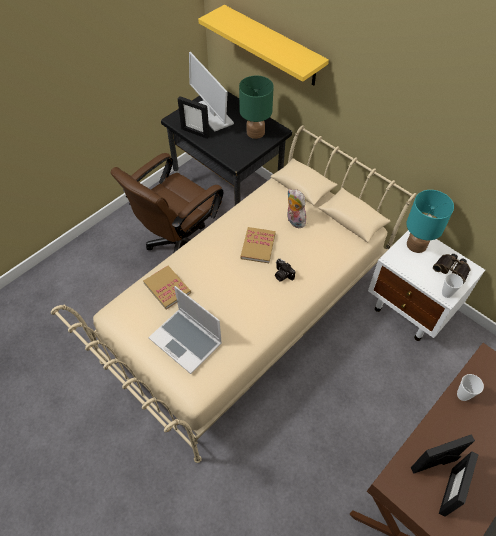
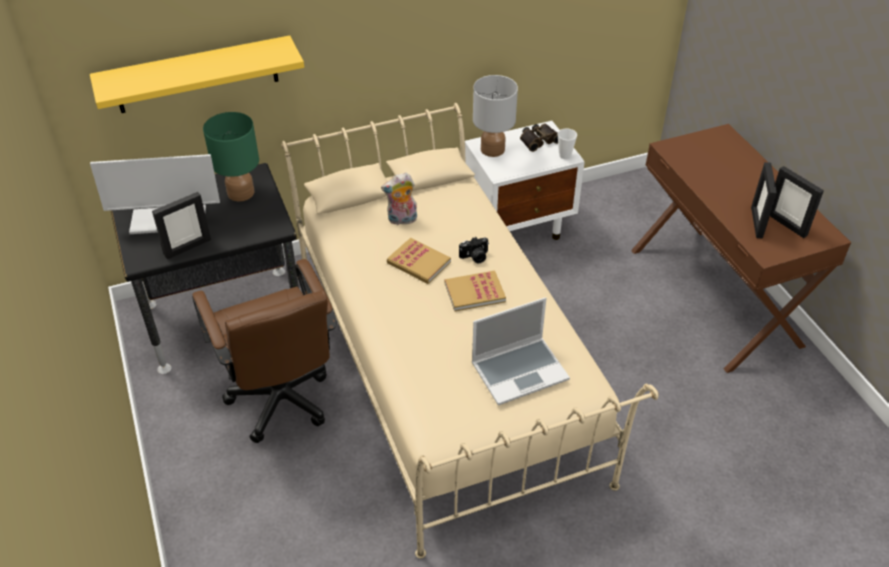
camera: 65 degrees left, 10 degrees down
(167, 288) = (429, 366): book -> book (474, 292)
(416, 244) = (492, 149): turquoise table lamp -> grey table lamp
(463, 395) = (698, 177): cup -> none

